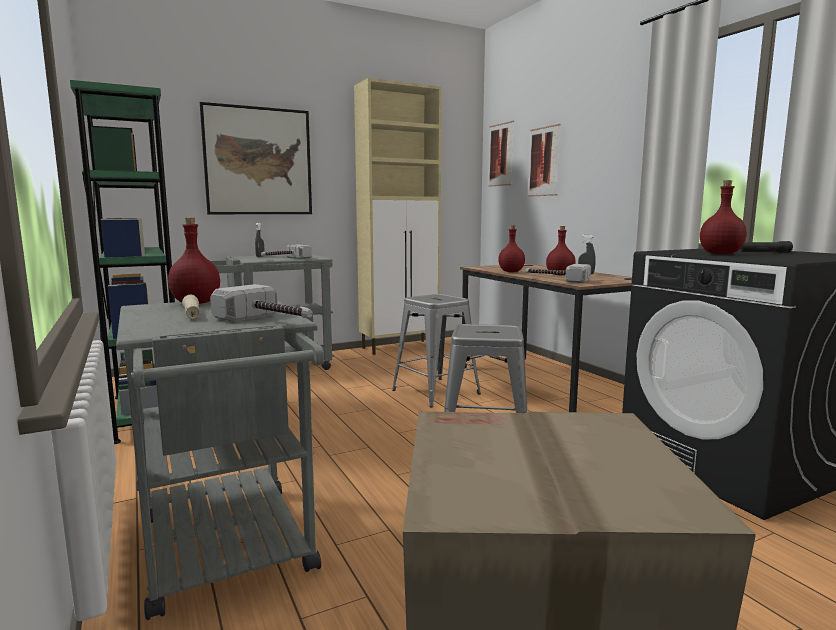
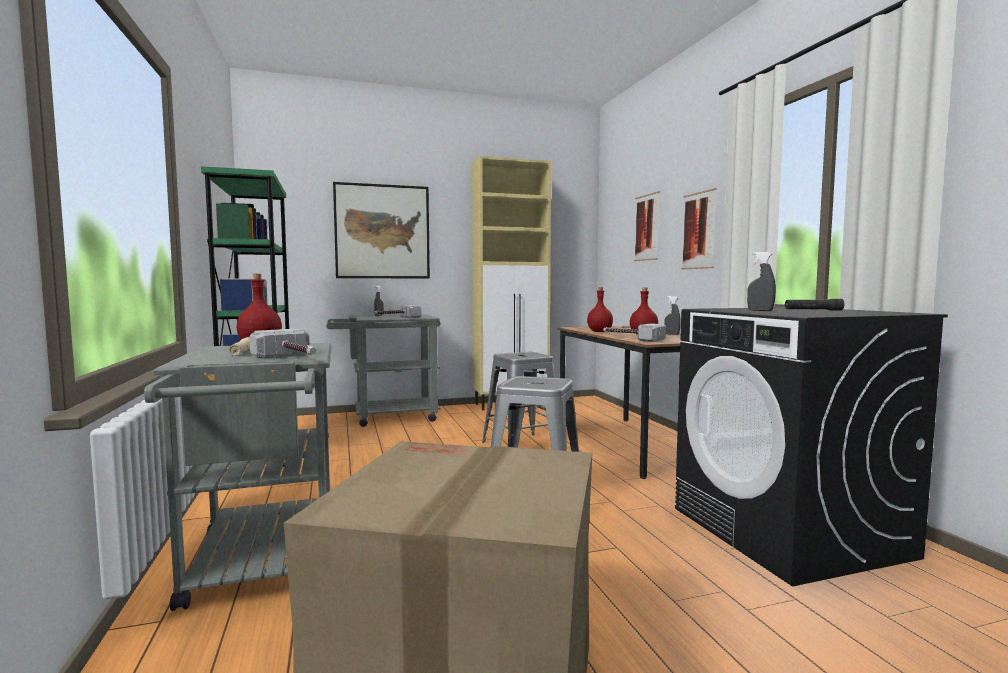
camera: 10 degrees right, 5 degrees down
(501, 155) = (612, 222): picture -> picture (698, 230)
(719, 254) = (760, 310): red bottle -> grey spray bottle

